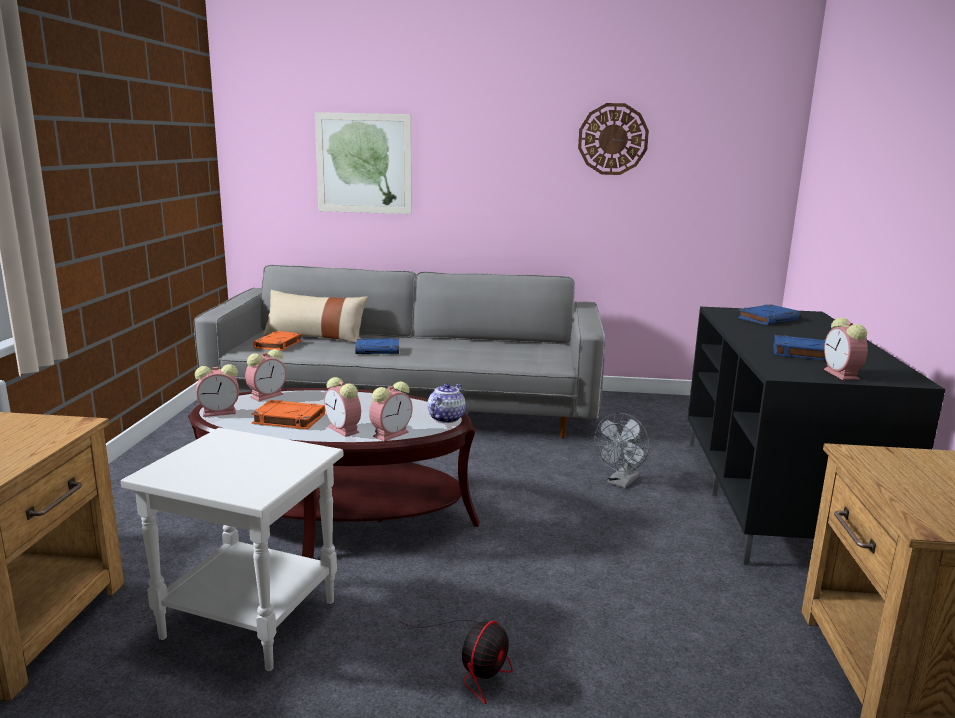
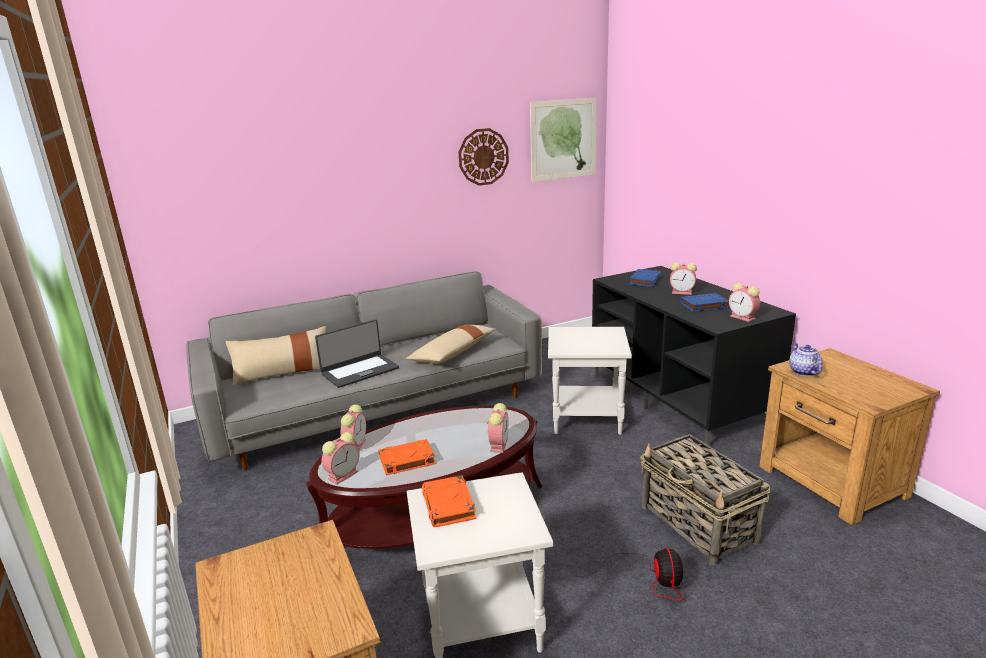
camera: 30 degrees left, 5 degrees up
(278, 344) = (265, 391): orange book -> orange book (449, 505)
(344, 430) = (462, 454): alarm clock -> alarm clock (682, 292)
(364, 163) = (279, 205): picture -> picture (563, 139)
(378, 350) = (359, 371): blue book -> laptop
(446, 418) = (513, 417): teapot -> teapot (803, 371)
(490, 358) = (453, 353): none -> beige pillow
(620, 637) = (699, 524): none -> basket
(621, 482) = (587, 418): grey fan -> white side table

